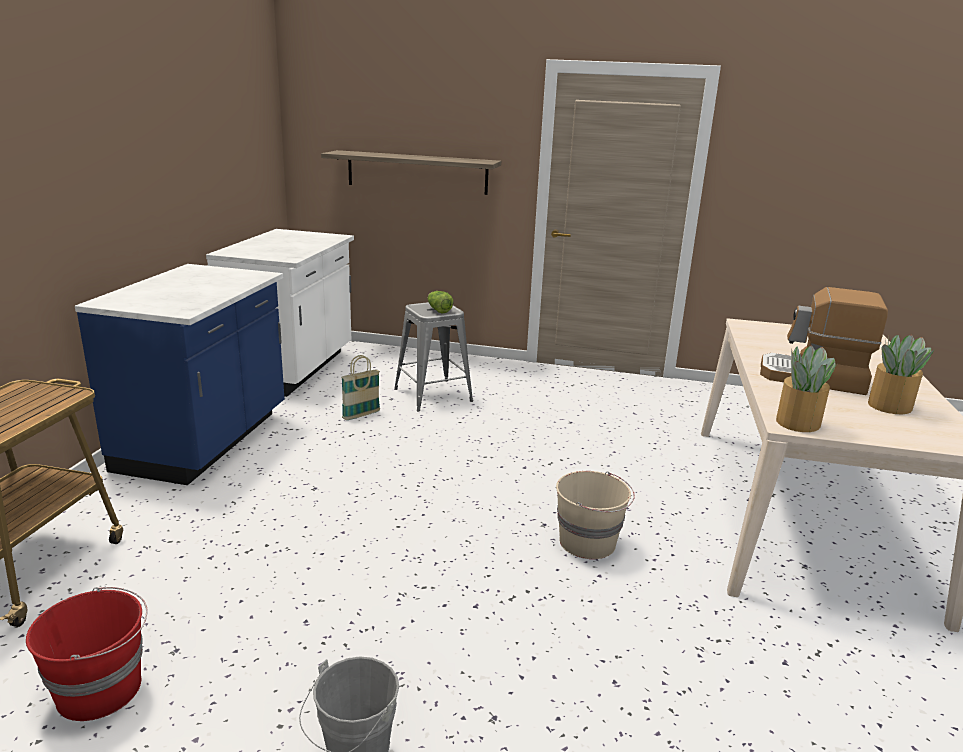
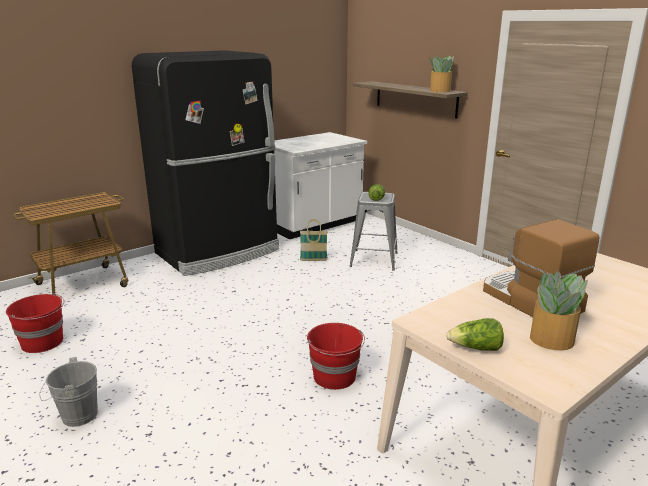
camera: 40 degrees right, 0 degrees up
(206, 441) = (219, 252): blue counter -> black fridge
(588, 542) = (335, 377): beige bucket -> red bucket
(797, 423) = (430, 323): potted plant -> potted plant (439, 91)
(868, 432) = (476, 348): none -> lettuce

